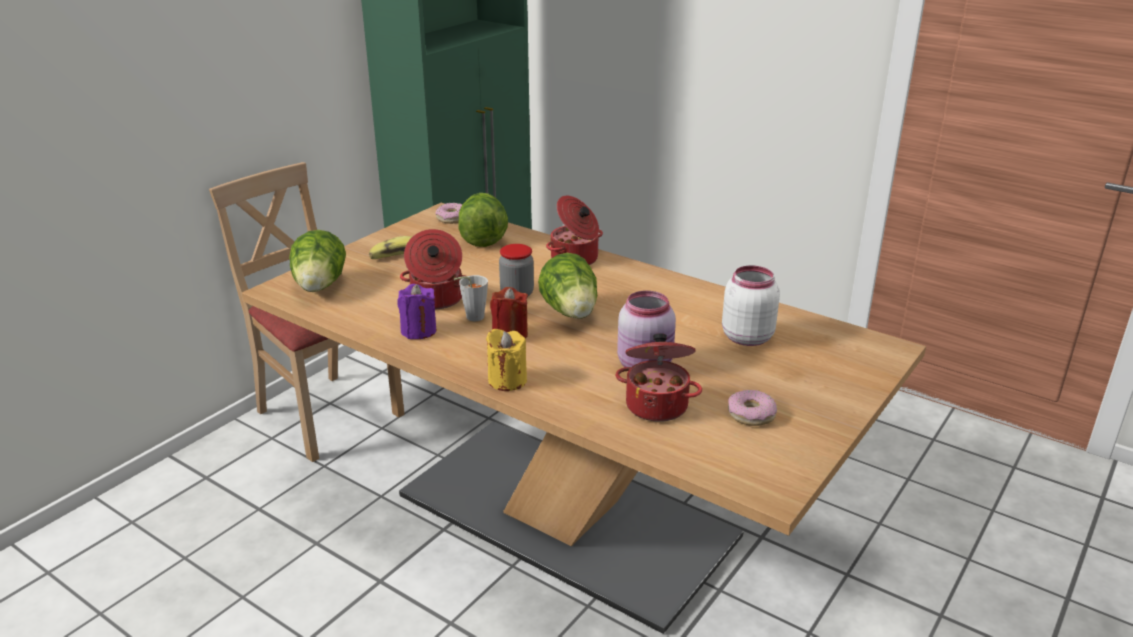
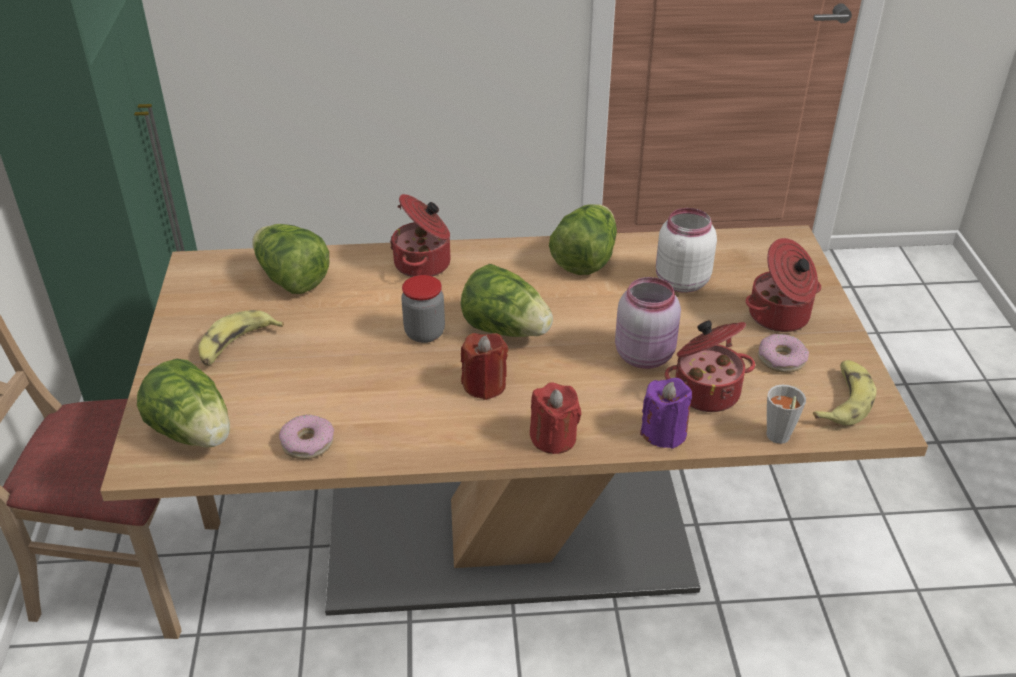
camera: 40 degrees left, 10 degrees up
(418, 331) = (389, 429): purple candle -> purple candle (664, 433)
(436, 300) = (352, 381): cooking pot -> cooking pot (780, 316)
(452, 218) = (219, 268): donut -> donut (308, 443)
(471, 318) = (420, 385): grey cup -> grey cup (777, 439)
(507, 380) = (553, 438): yellow candle -> red candle
(691, 297) = (585, 260): none -> lettuce
(762, 461) = (843, 400): none -> banana

